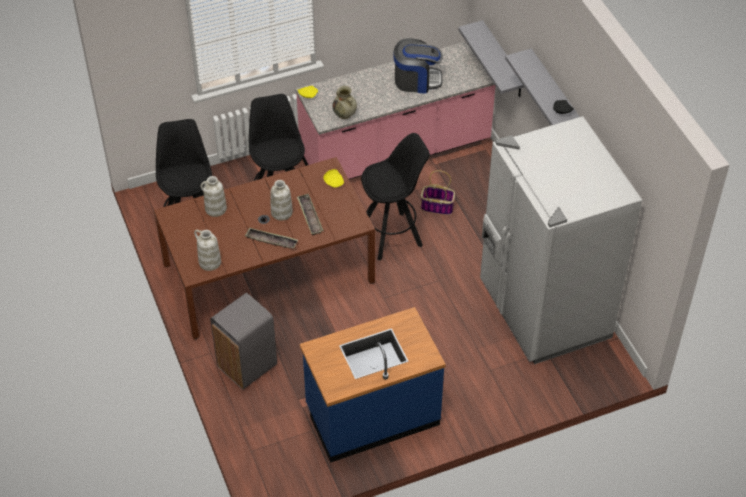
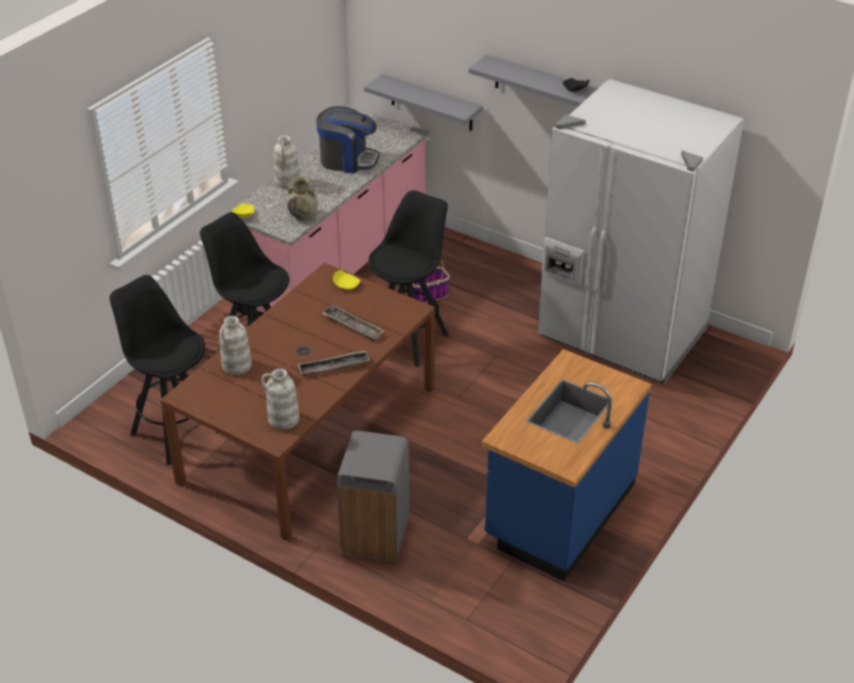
camera: 35 degrees left, 10 degrees down
(281, 213) = (318, 336): white vase -> white vase (288, 182)
(416, 80) = (347, 160): coffee machine -> coffee machine turned 45 degrees clockwise

